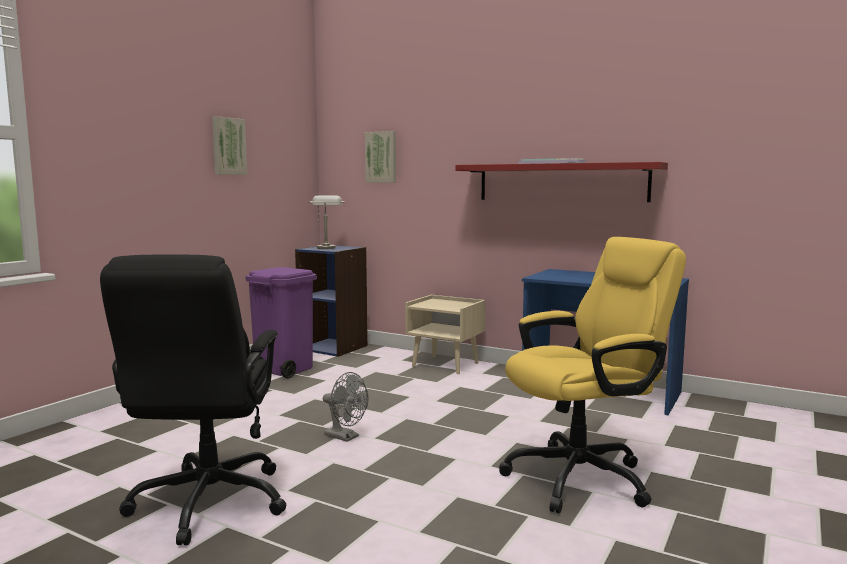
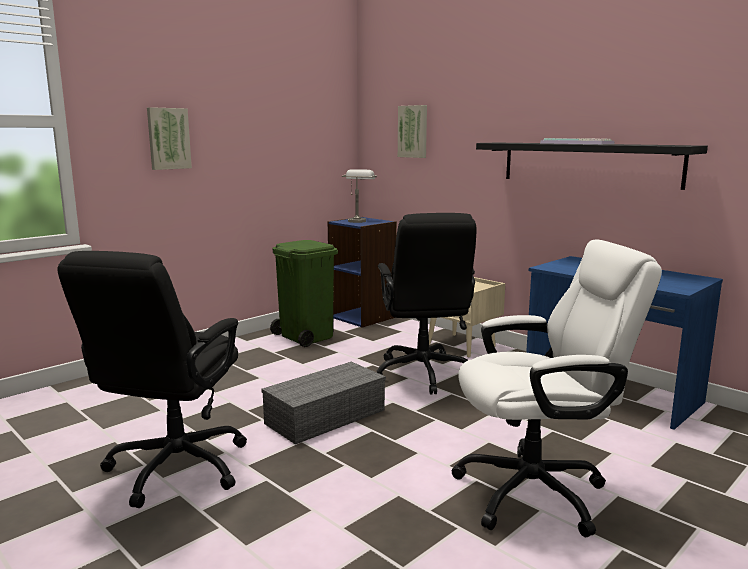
camera: 15 degrees right, 5 degrees up
(228, 146) = (260, 124): picture -> picture (168, 138)
(283, 369) = (305, 336): purple trash can -> green trash can
(346, 437) = (326, 416): grey fan -> grey storage box
(424, 393) = (424, 376): none -> black office chair
(561, 182) = (588, 163): red shelf -> black shelf
(583, 478) = (538, 493): yellow office chair -> white office chair

